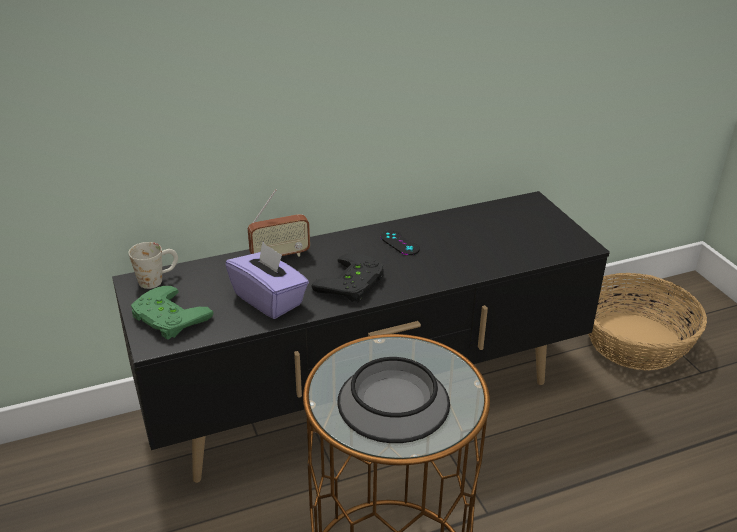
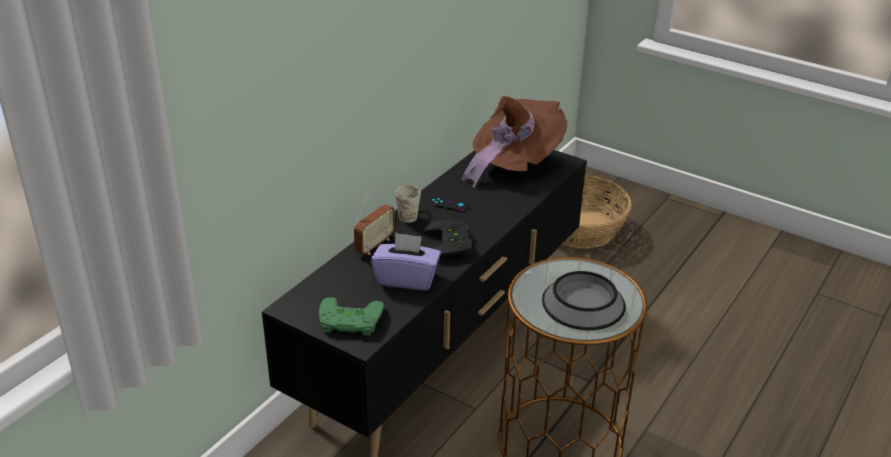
camera: 35 degrees left, 0 degrees up
(157, 279) = (303, 298): white mug -> white mug (410, 214)
(515, 227) = (512, 164): none -> brown hat

